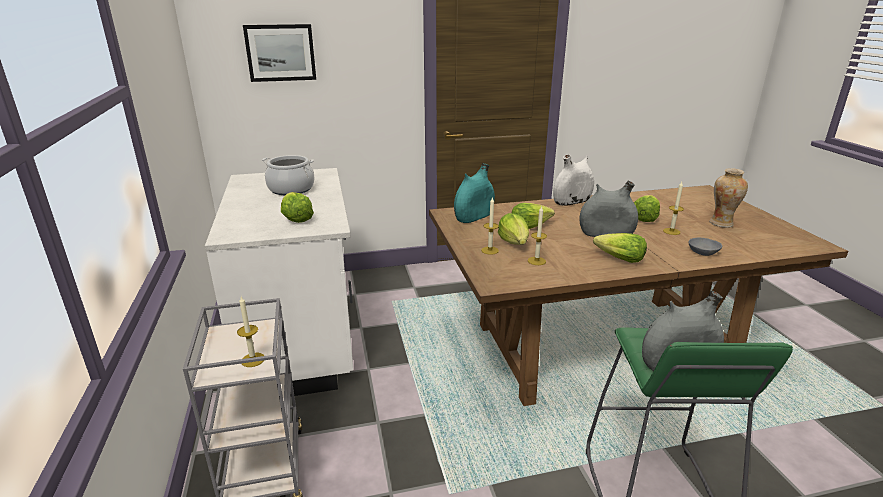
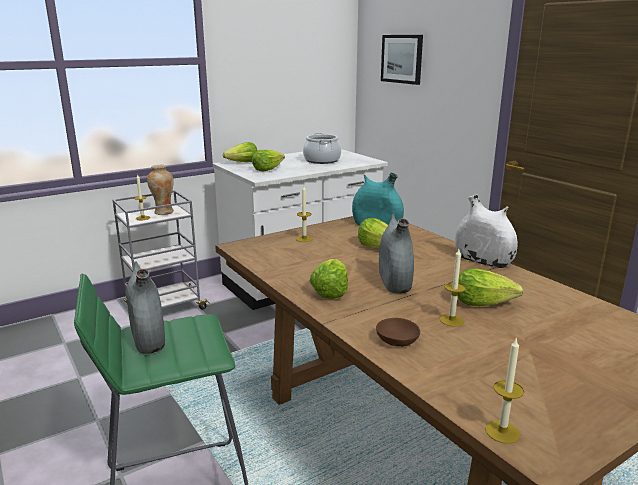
camera: 70 degrees right, 5 degrees down
(514, 242) = (330, 245): lettuce -> lettuce (242, 163)
(536, 261) = (295, 257): candle -> candle (502, 432)
(703, 252) = (398, 341): grey bowl -> brown bowl
(721, 223) = (535, 360): vase -> vase (164, 212)

